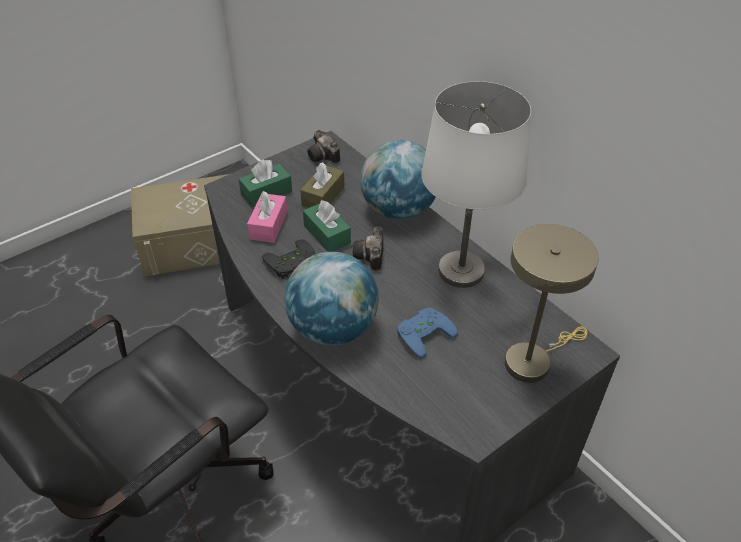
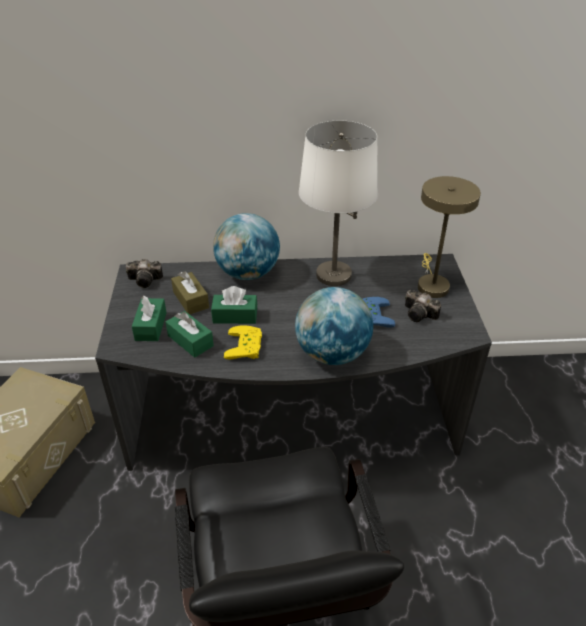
camera: 55 degrees left, 5 degrees down
(268, 225) = (190, 341): pink tissue box -> green tissue box
(292, 264) = (247, 346): black game controller -> yellow game controller
(370, 257) = (280, 306): camera -> camera (420, 315)

